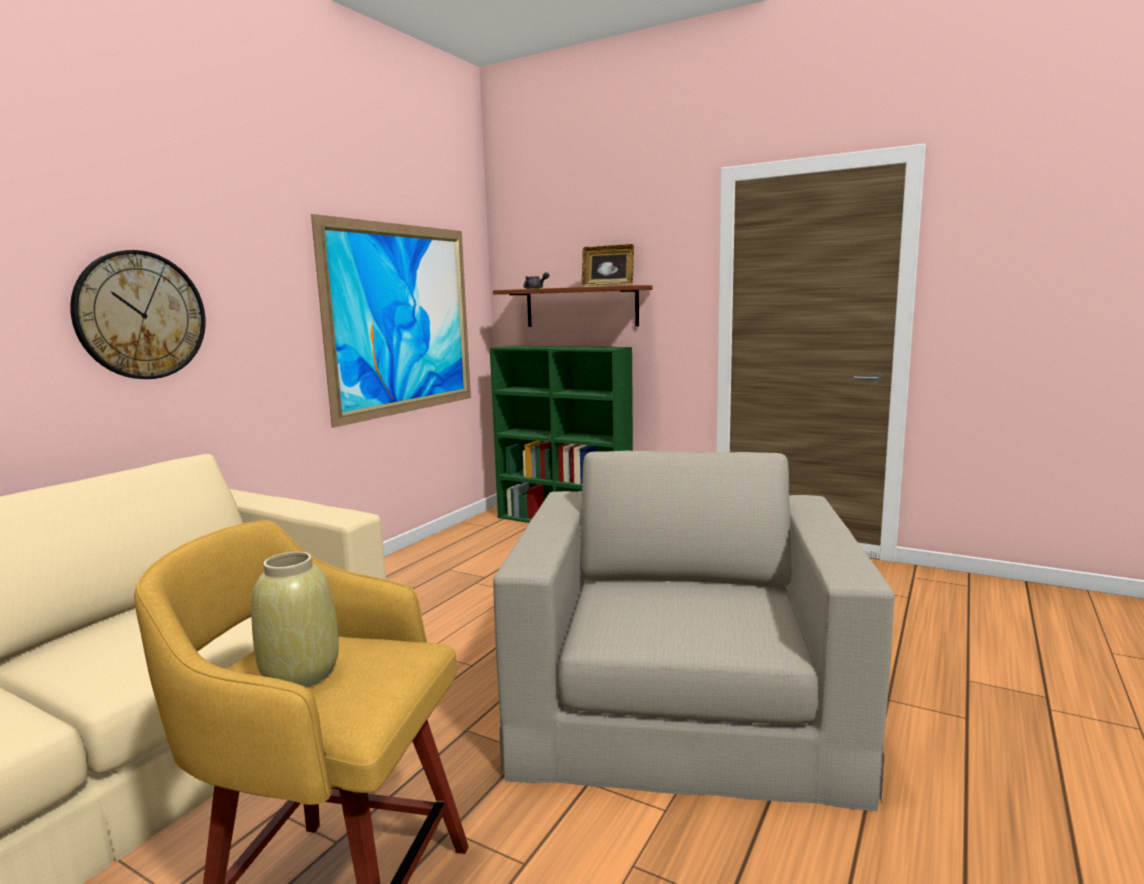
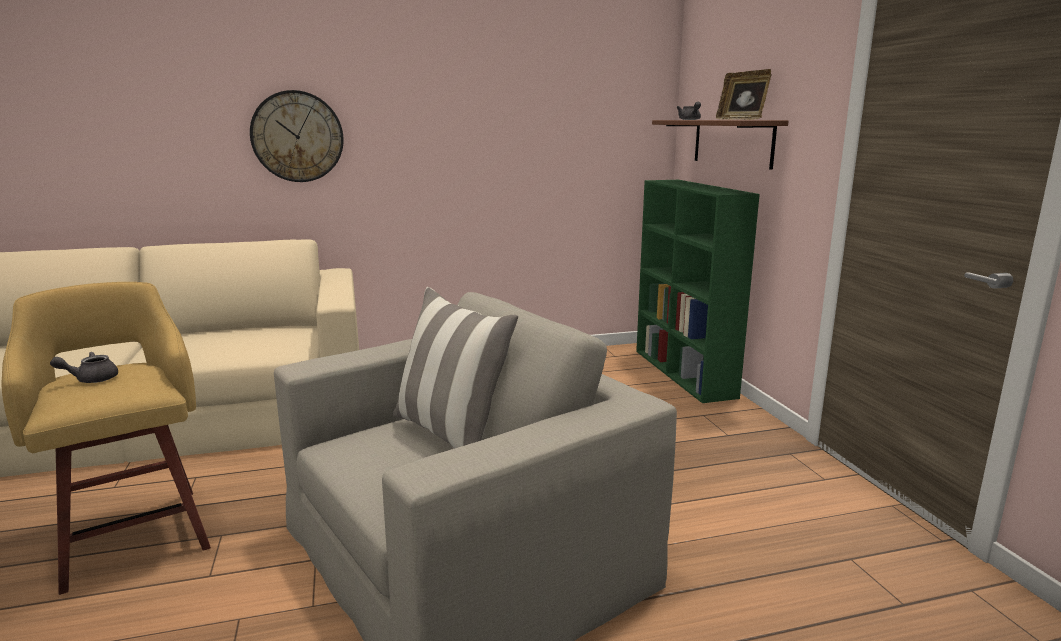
camera: 45 degrees right, 5 degrees up
(301, 674) = (91, 379): beige vase -> grey teapot
(402, 319) = (546, 147): picture -> none
(664, 586) = (452, 434): none -> pillow

